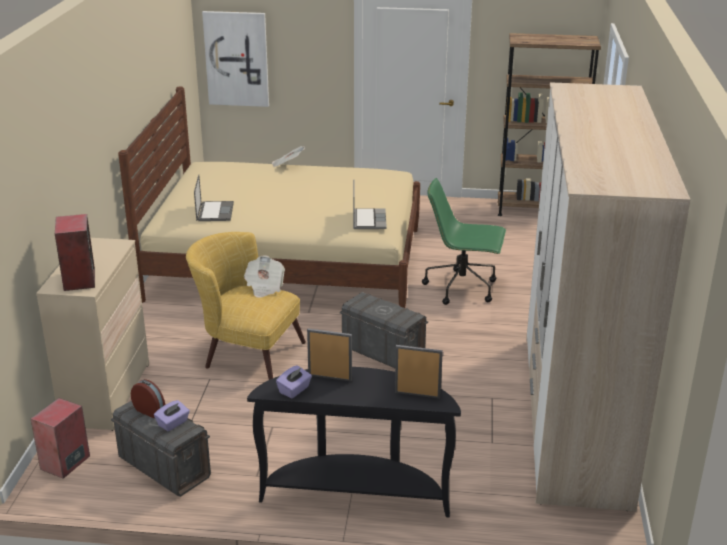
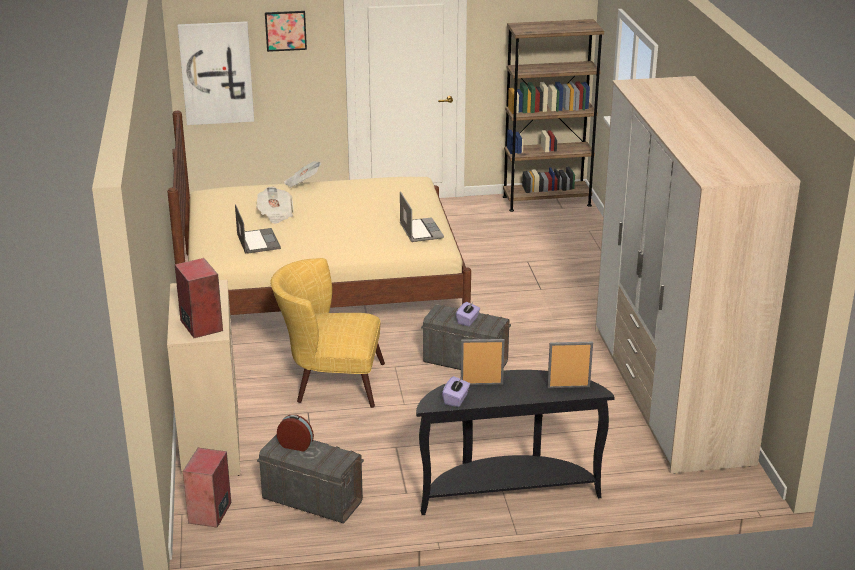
camera: 15 degrees left, 0 degrees up
(173, 423) = (326, 453): purple tissue box -> purple tissue box (468, 321)
(264, 287) = (344, 312): newspaper -> newspaper (275, 215)
(299, 24) = (285, 30): none -> picture
(462, 288) = (511, 289): green office chair -> none

